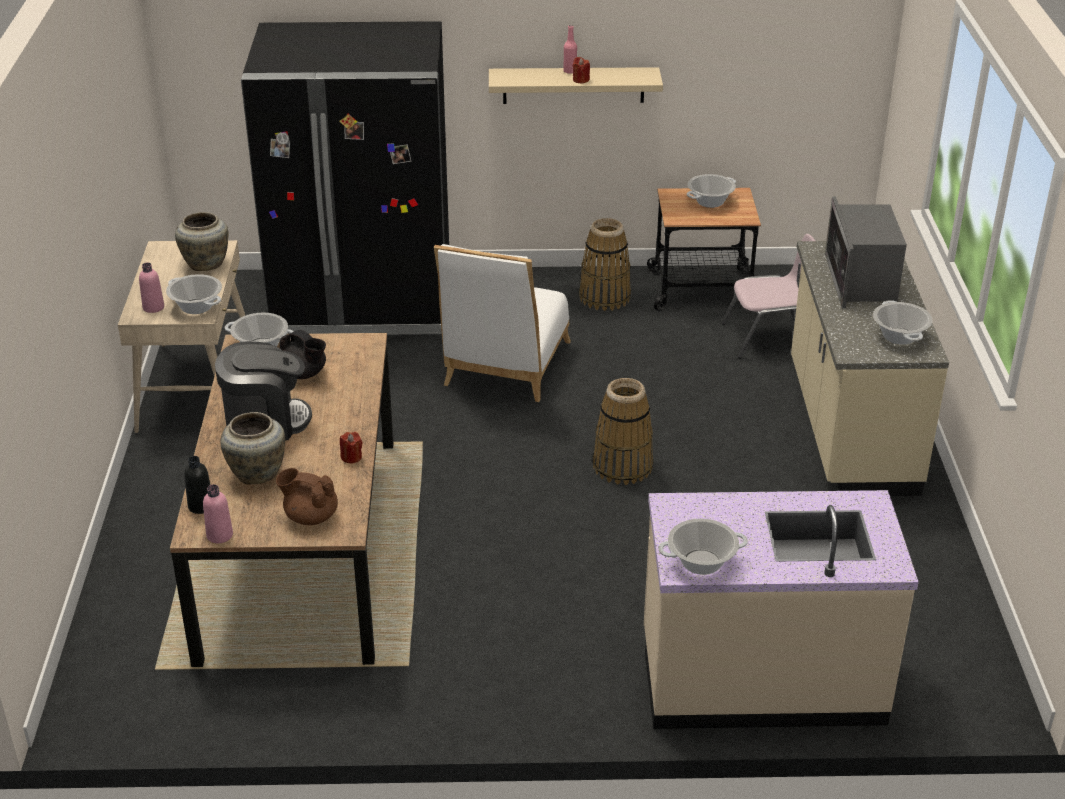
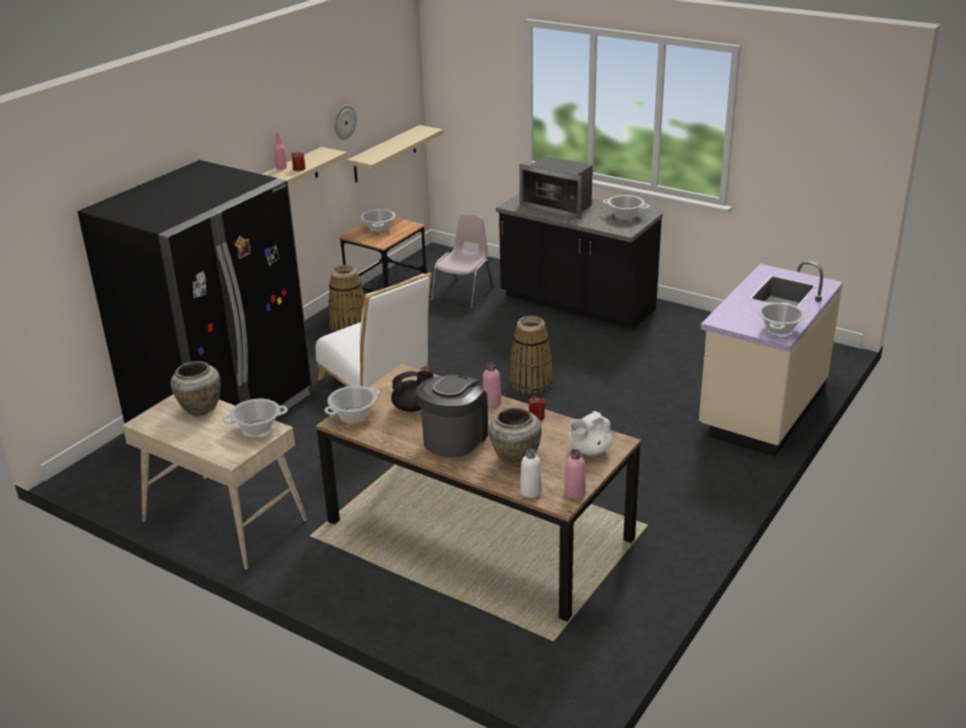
camera: 55 degrees left, 5 degrees down
(153, 307) = (230, 447): pink bottle -> pink bottle (492, 402)
(201, 506) = (531, 491): black bottle -> white bottle
(310, 516) = (588, 450): brown teapot -> white teapot
(711, 48) = (344, 122): none -> wall clock
(787, 114) = (385, 154): none -> beige shelf
(849, 428) = (576, 304): beige counter -> black counter

